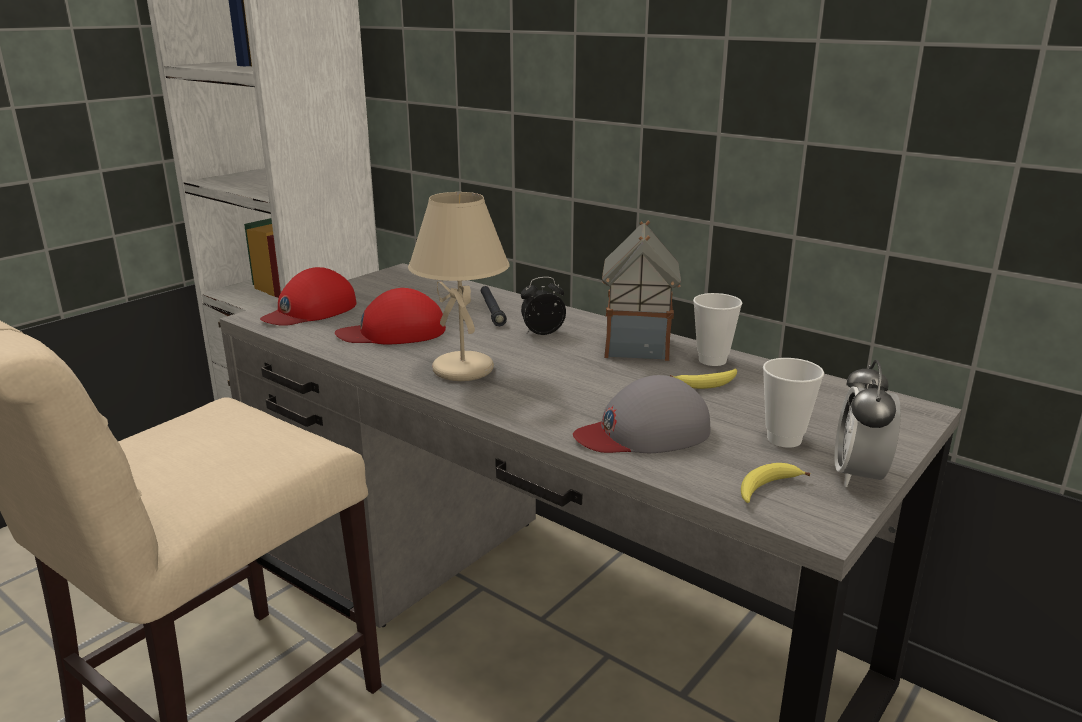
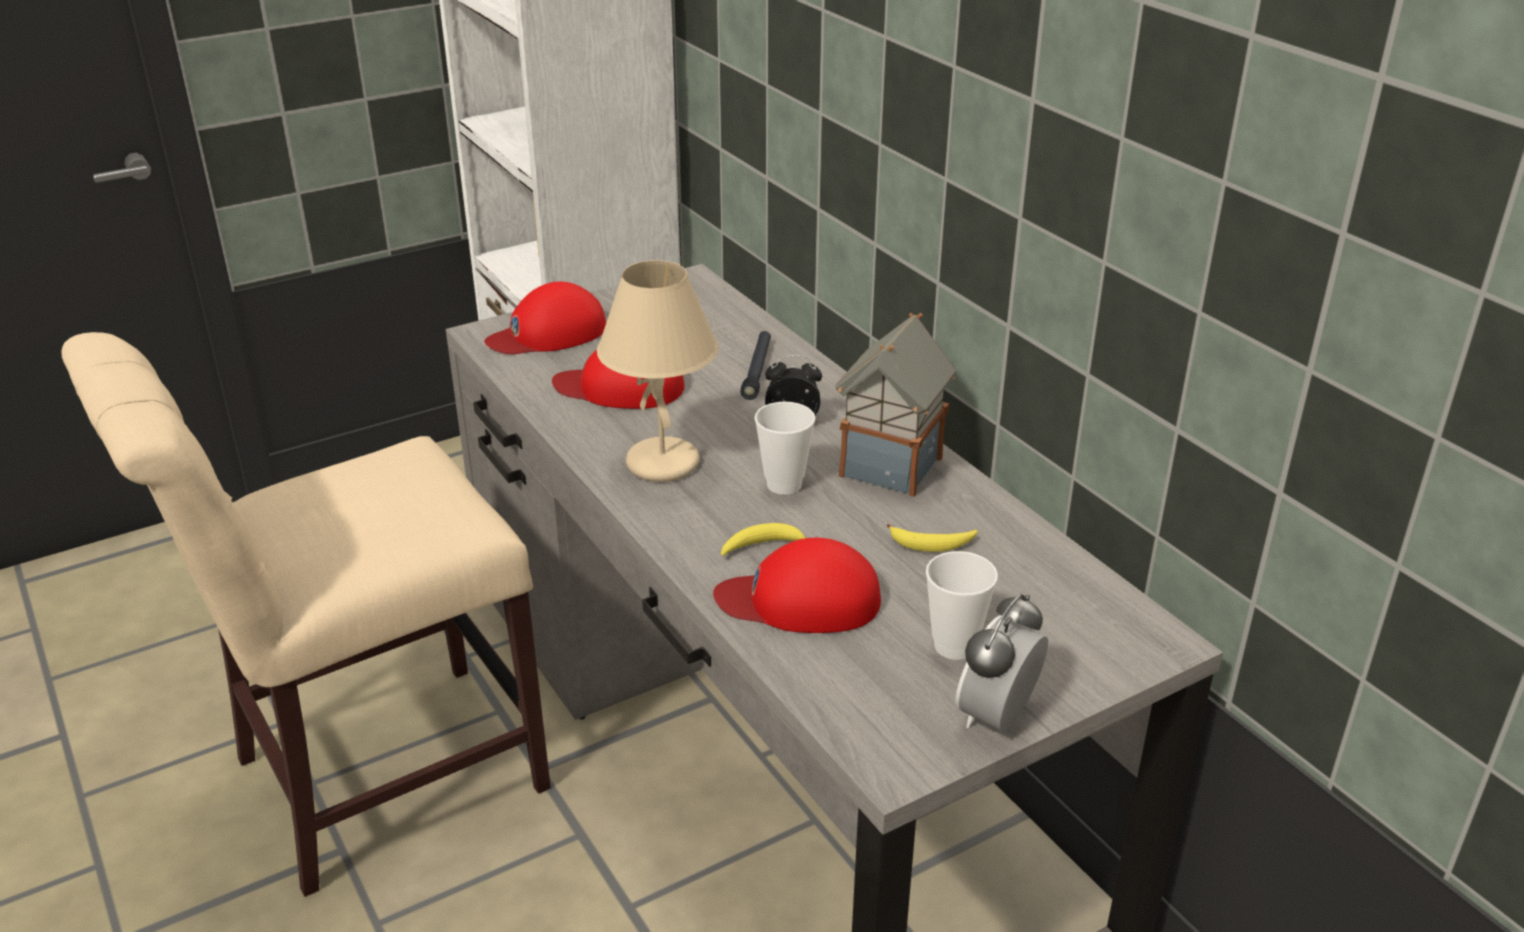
camera: 20 degrees right, 10 degrees up
(644, 432) = (800, 600): grey cap -> red cap
(712, 360) = (968, 507): cup -> cup (784, 485)
(766, 489) = (875, 708): banana -> banana (761, 547)

